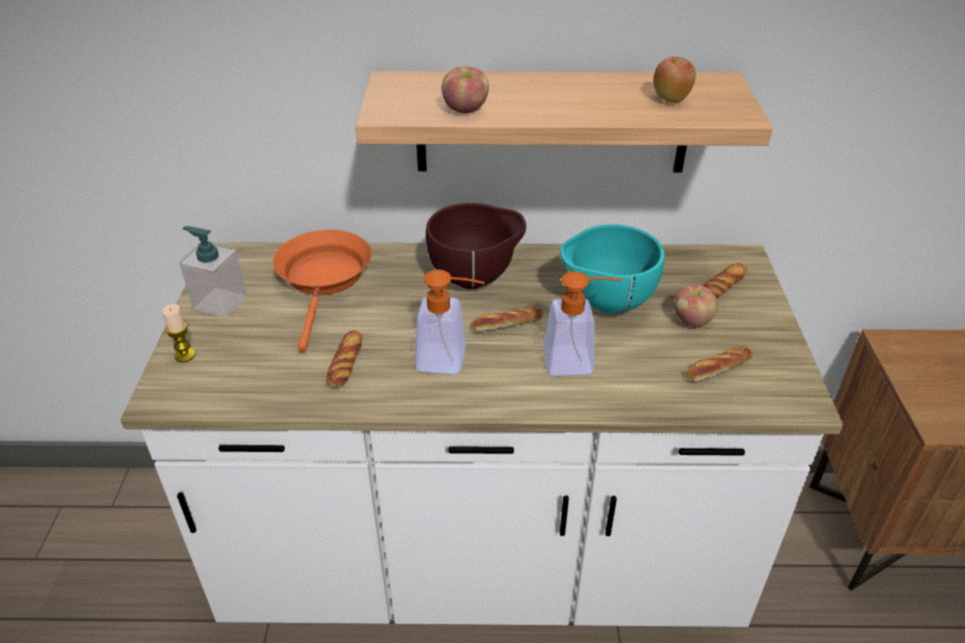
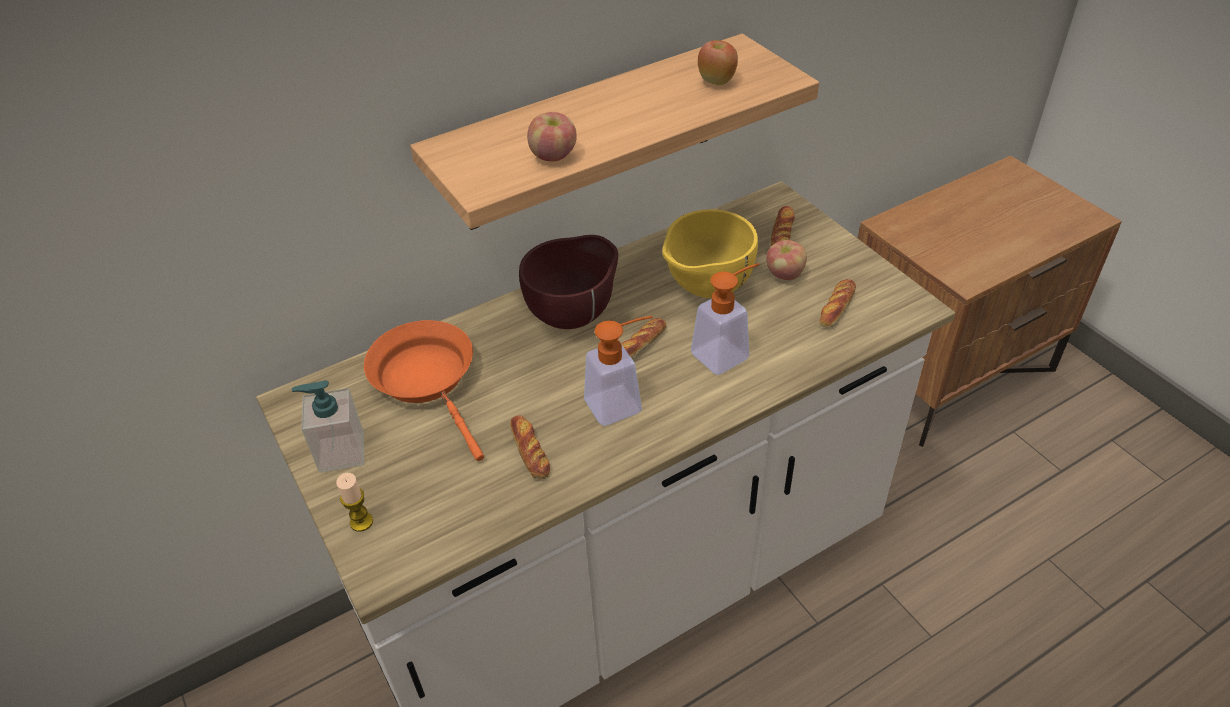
camera: 30 degrees left, 5 degrees up
(605, 305) = (705, 291): turquoise bowl -> yellow bowl

